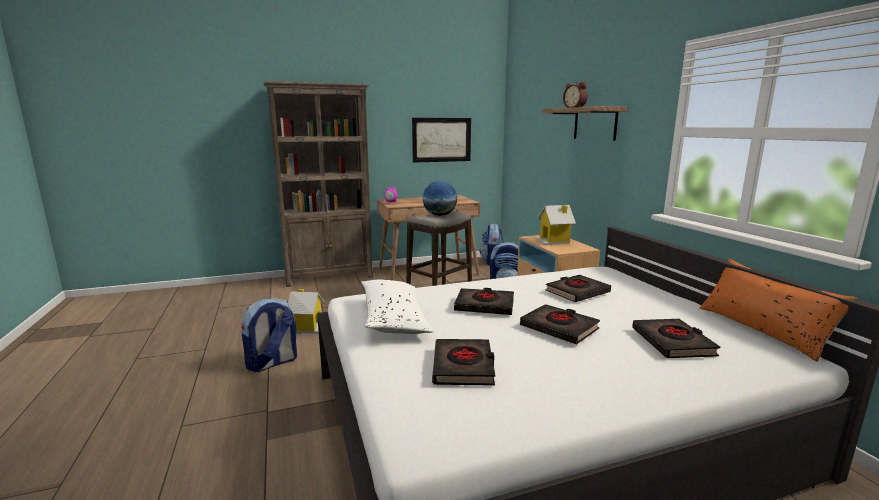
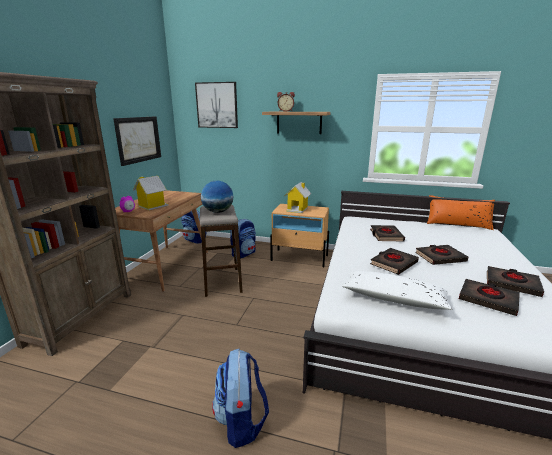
camera: 55 degrees left, 5 degrees up
(308, 327) = (188, 371): toy house -> toy house (152, 206)
(531, 104) = (217, 105): none -> picture
(673, 343) = (467, 243): black book -> black book (512, 284)

